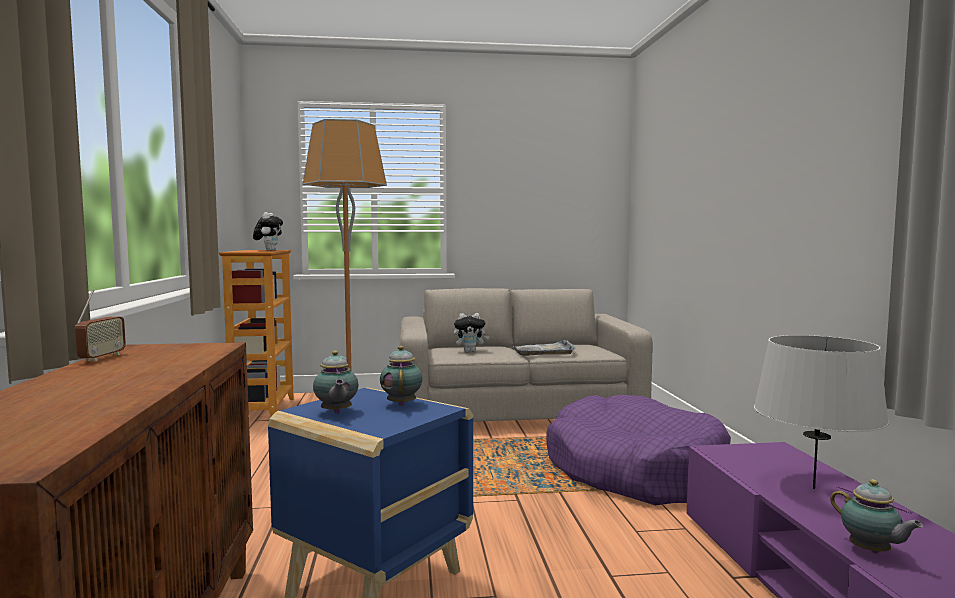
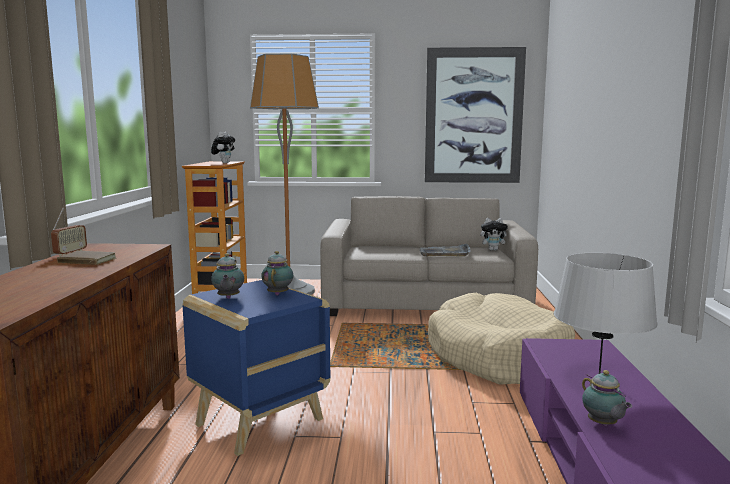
camera: 10 degrees right, 5 degrees up
(134, 367) = (86, 261): none -> brown book
(470, 351) = (382, 251): plush toy -> plush toy (493, 250)
(556, 199) = (473, 116): none -> picture
(634, 471) = (497, 357): purple dog bed -> beige dog bed

